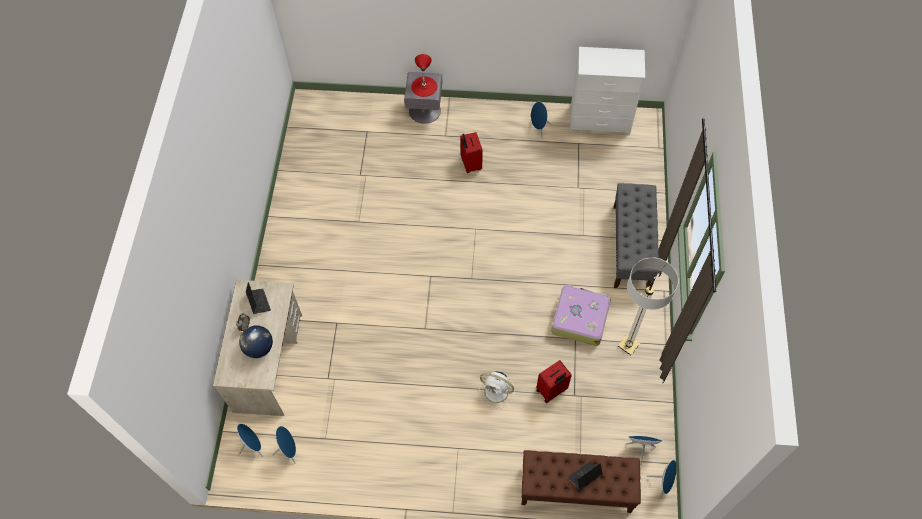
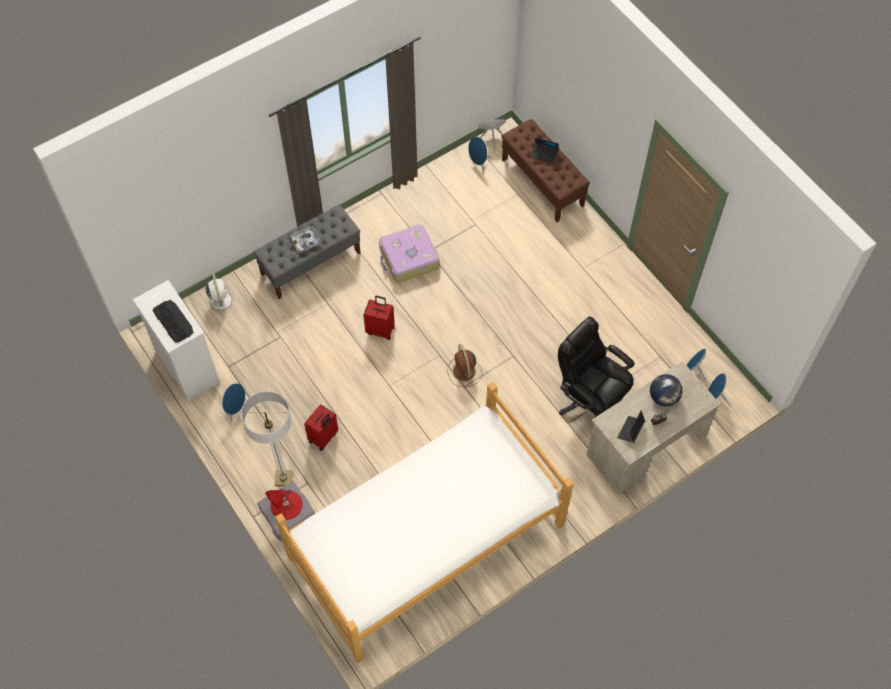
camera: 130 degrees left, 0 degrees up
(340, 353) = (590, 399): none -> black office chair
(341, 174) = (425, 540): none -> bed
(442, 284) = (464, 372): none -> brown fan
(497, 392) = (518, 272): white fan -> white fan (220, 300)
(552, 390) = (485, 240): red suitcase -> red suitcase (380, 330)
(604, 62) = (173, 321): none -> keyboard
(628, 345) = (403, 215): floor lamp -> floor lamp (283, 478)
(636, 222) = (305, 241): none -> tray

